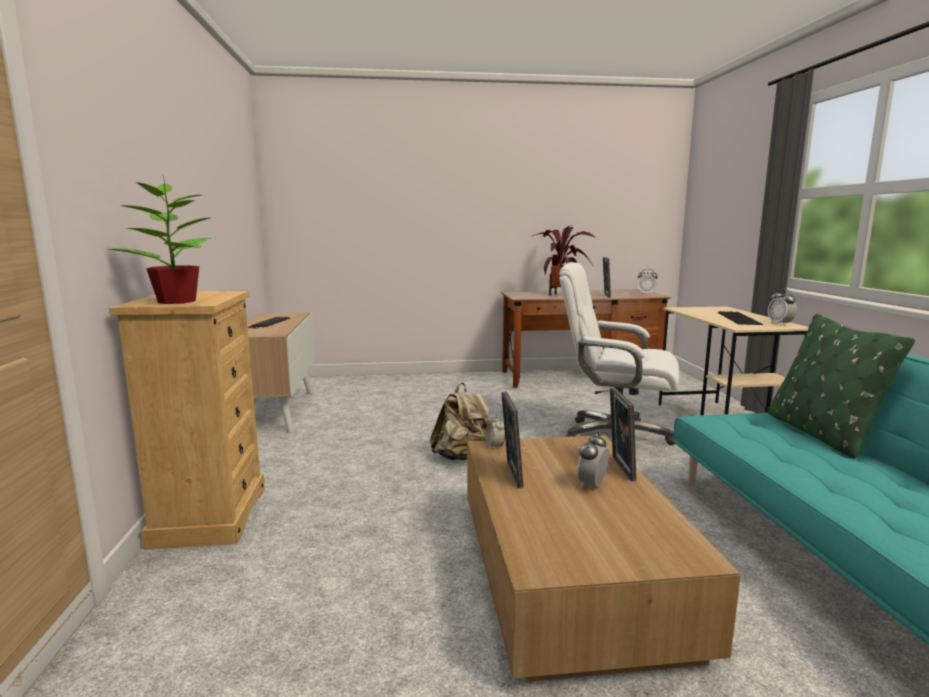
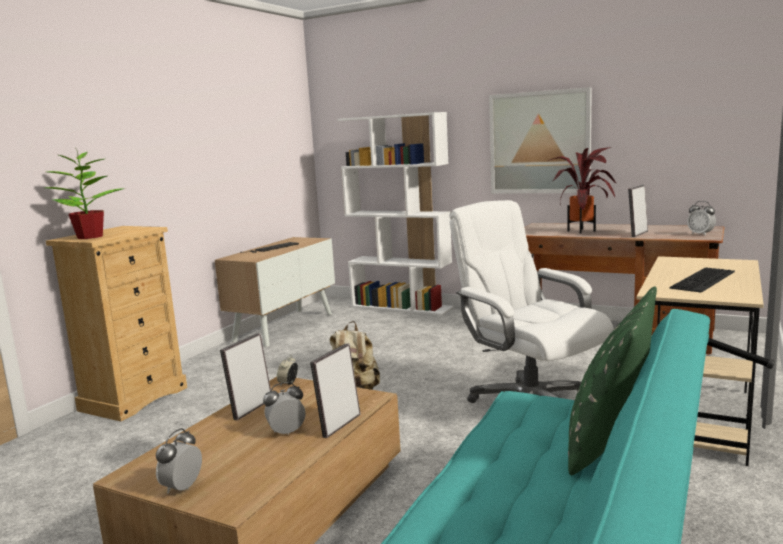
camera: 35 degrees right, 0 degrees up
(376, 378) = (402, 307): none -> white bookcase
(507, 221) = (539, 142): none -> picture
(780, 324) = (733, 293): alarm clock -> alarm clock (182, 488)

